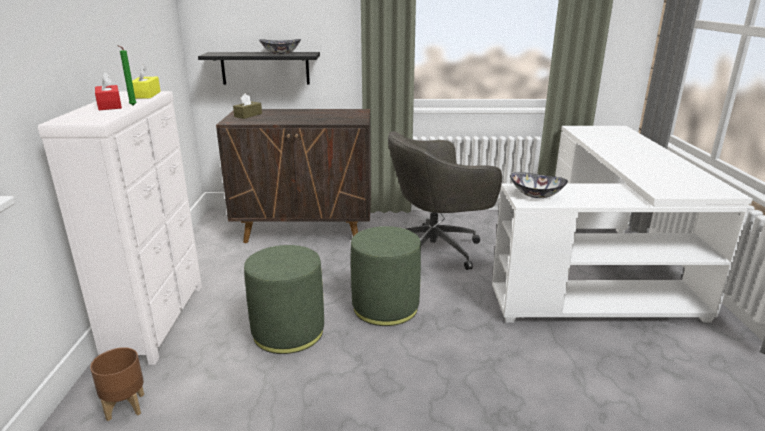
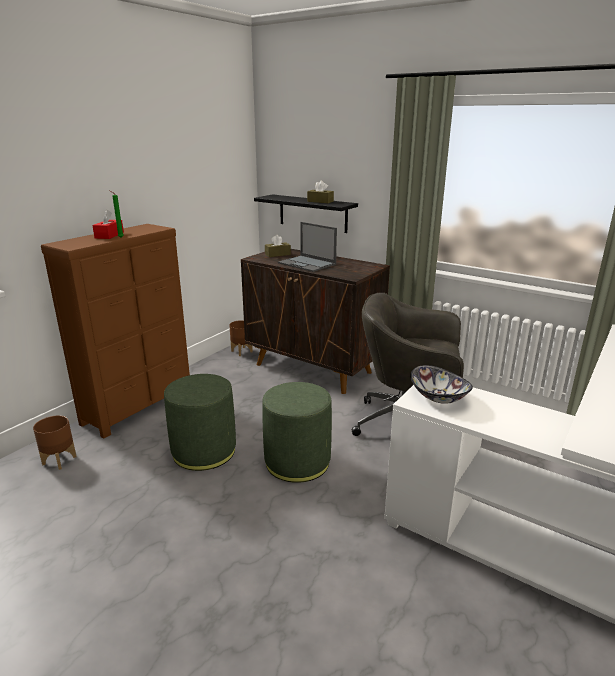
camera: 35 degrees right, 0 degrees up
(146, 95) = (151, 229): yellow tissue box -> none
(159, 320) = (139, 407): white dresser -> brown dresser
(211, 235) = (241, 351): none -> brown planter
(281, 53) = (320, 201): bowl -> brown tissue box
(296, 118) = (307, 264): none -> laptop

